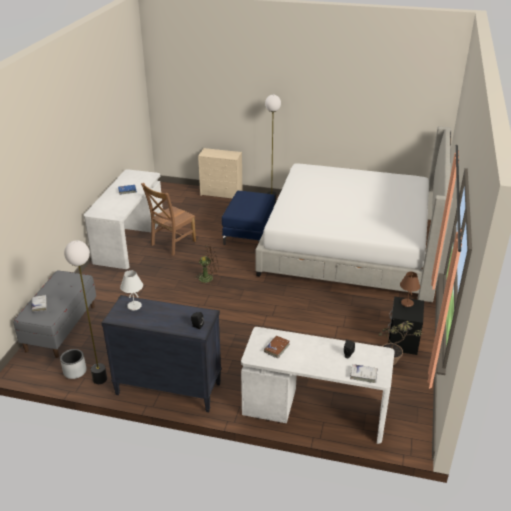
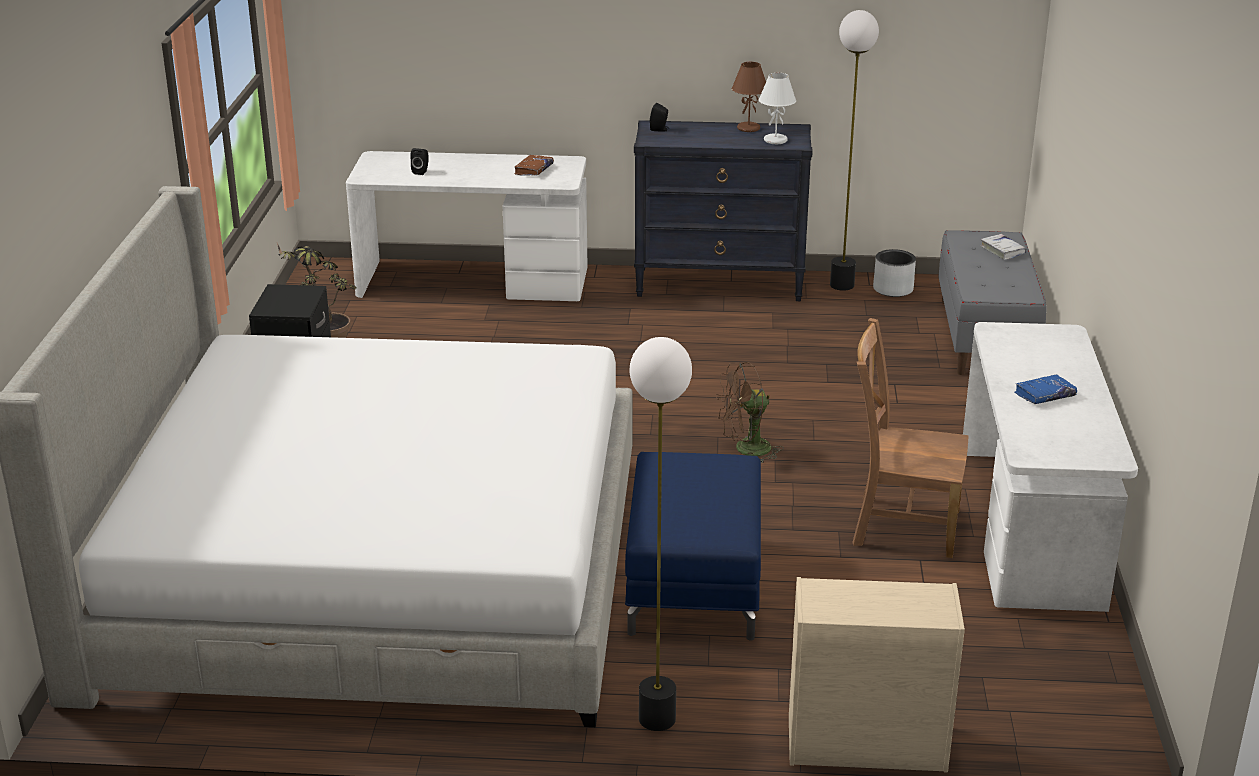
camera: 170 degrees right, 5 degrees down
(172, 244) = (901, 526): brown chair -> brown chair turned 105 degrees counterclockwise
(363, 375) = (400, 157): white book -> none
(407, 303) = (287, 307): brown table lamp -> brown table lamp (748, 128)

